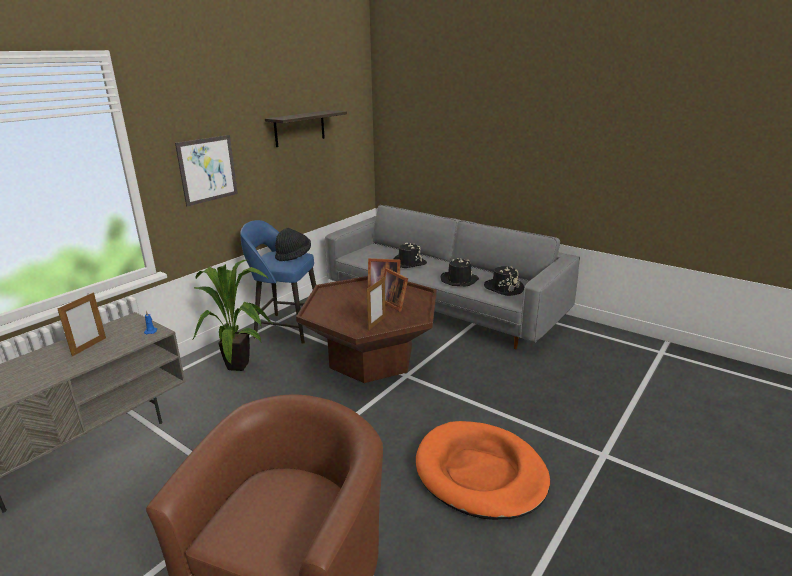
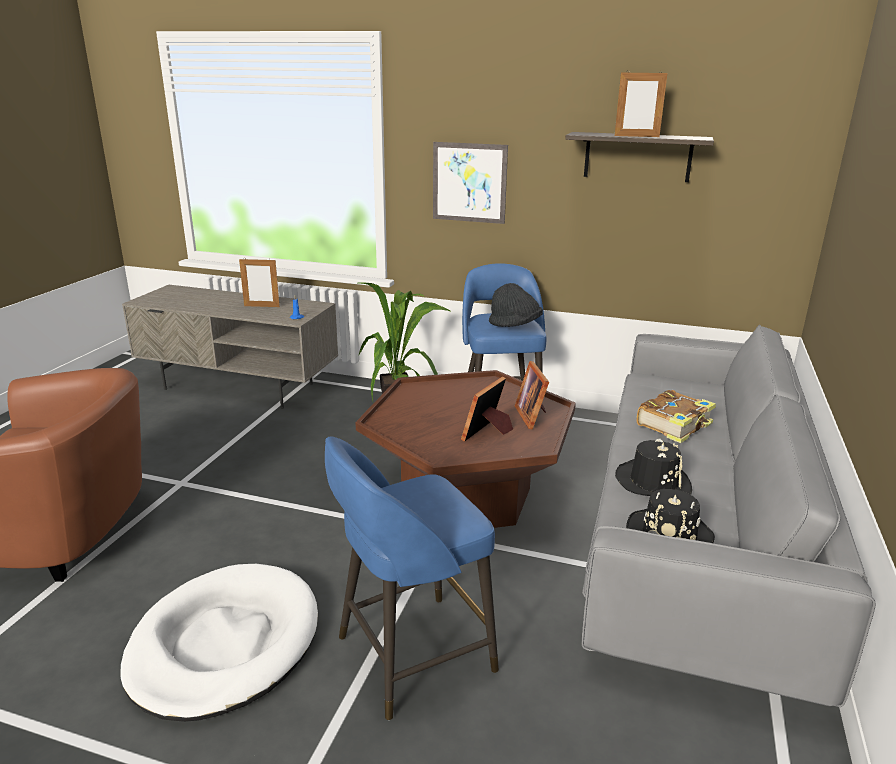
camera: 70 degrees right, 0 degrees up
(377, 323) = (415, 431): picture frame -> picture frame (636, 136)
(408, 263) = (675, 425): black hat -> book
(480, 473) = (224, 644): orange dog bed -> white dog bed
(507, 402) = (411, 655): none -> blue stool

